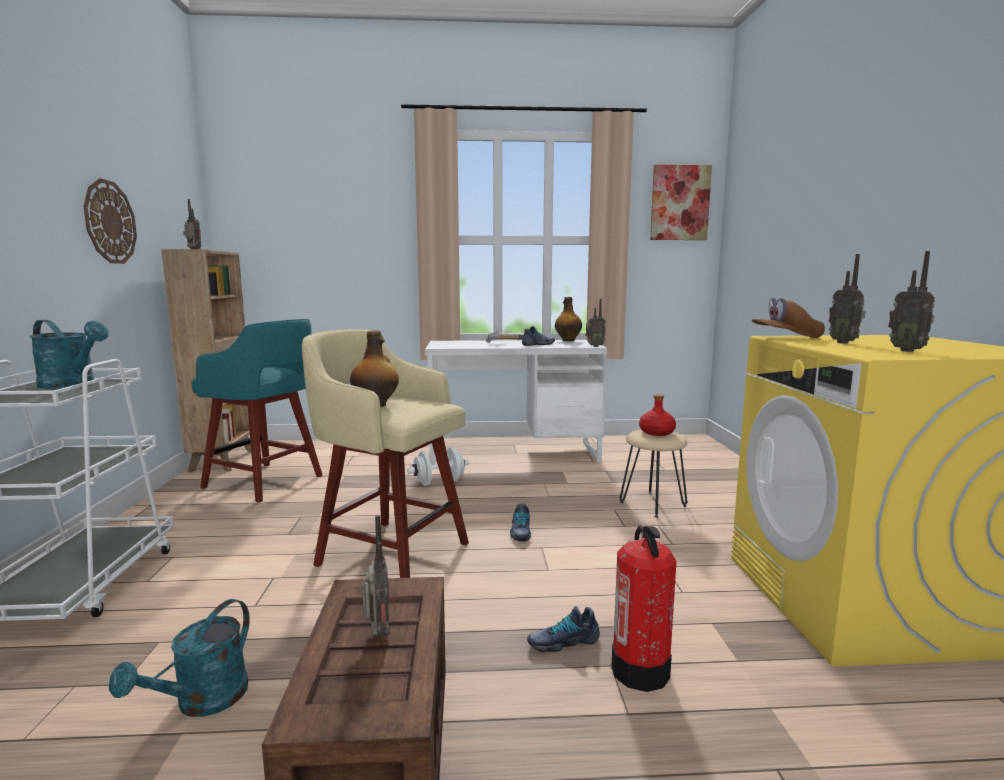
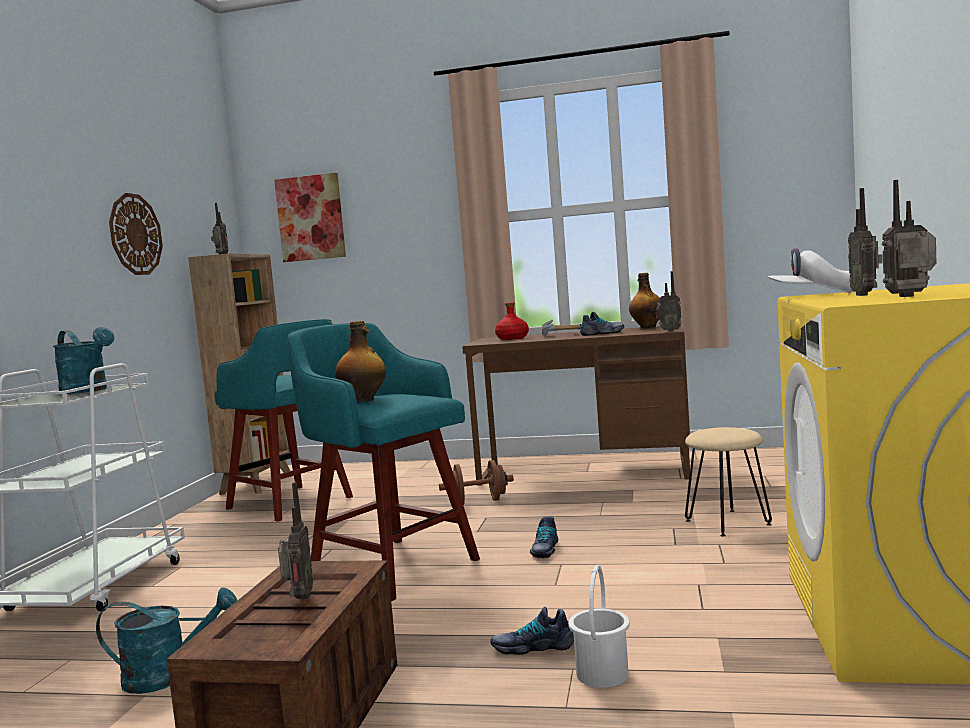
camera: 15 degrees right, 5 degrees down
(202, 703) = (168, 676): turquoise watering can -> turquoise watering can turned 135 degrees counterclockwise
(390, 552) = (391, 566): beige stool -> turquoise stool
(439, 482) = (478, 502): white dumbbell -> brown dumbbell
(514, 453) = (584, 471): white desk -> brown desk
(640, 670) = (603, 674): fire extinguisher -> white bucket
(657, 432) = (724, 430): red bottle -> red bottle (512, 338)
(679, 203) = (790, 140): picture -> picture (311, 218)
(786, 338) = (813, 295): brown cap -> white cap
(908, 350) = (912, 296): radio -> radio turned 90 degrees clockwise

